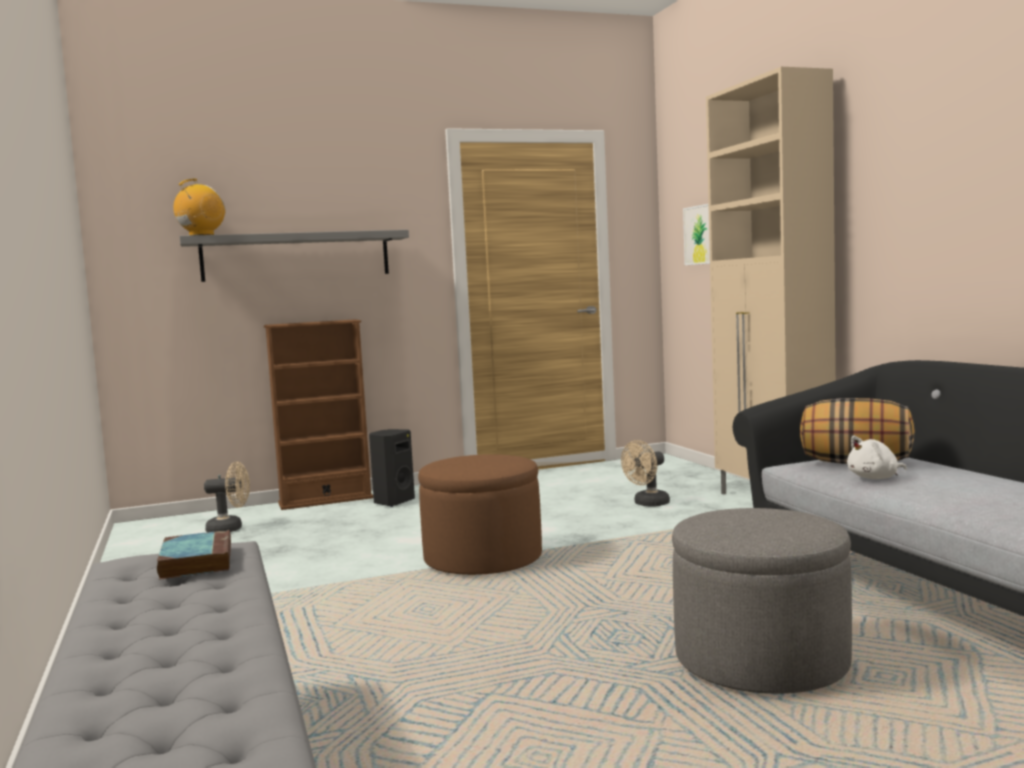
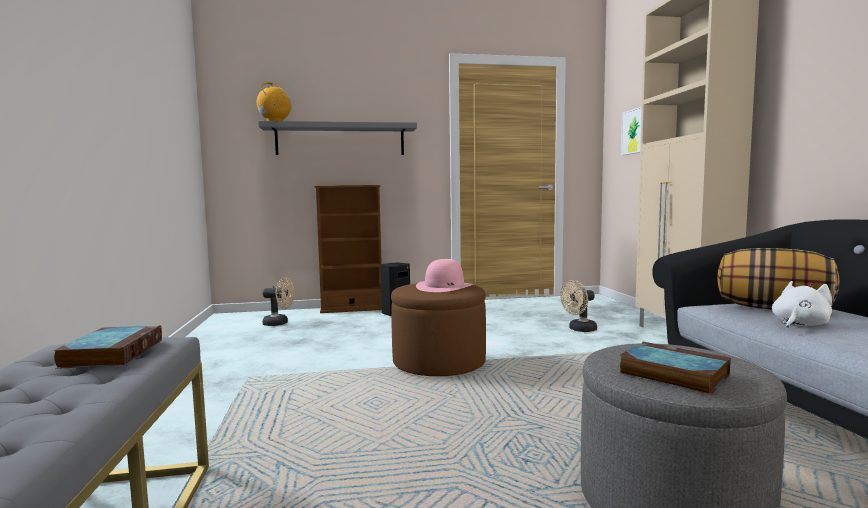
camera: 10 degrees right, 0 degrees up
(486, 461) = (444, 286): none -> pink hat
(753, 533) = (670, 373): none -> book
(875, 478) = (799, 324): white plush toy -> white plush toy turned 150 degrees clockwise

